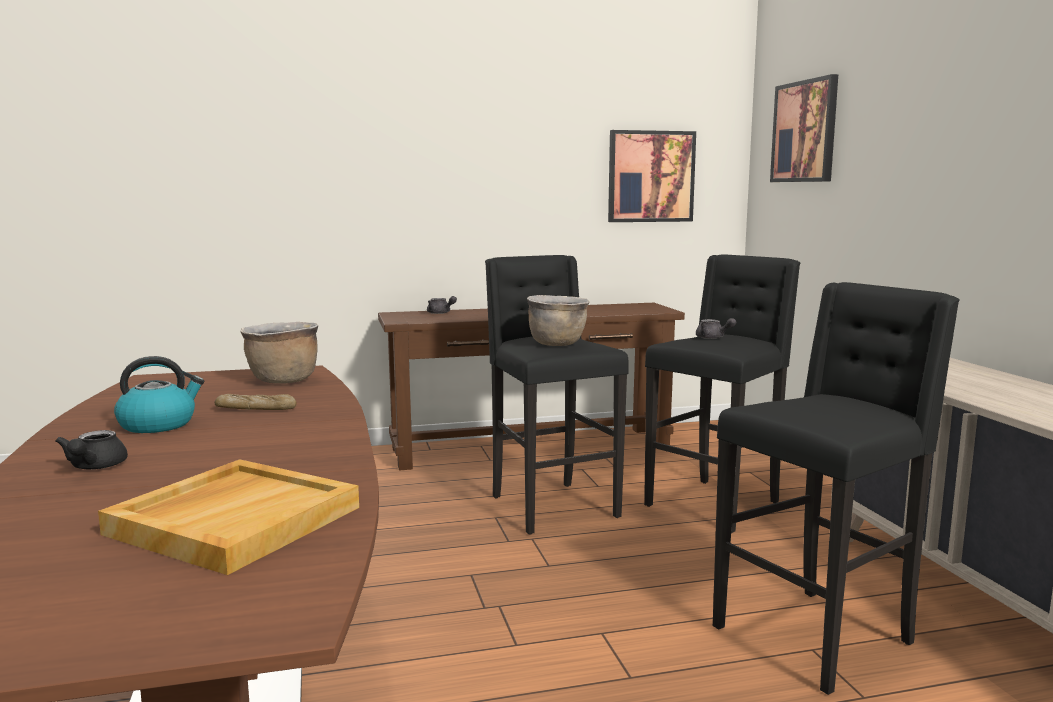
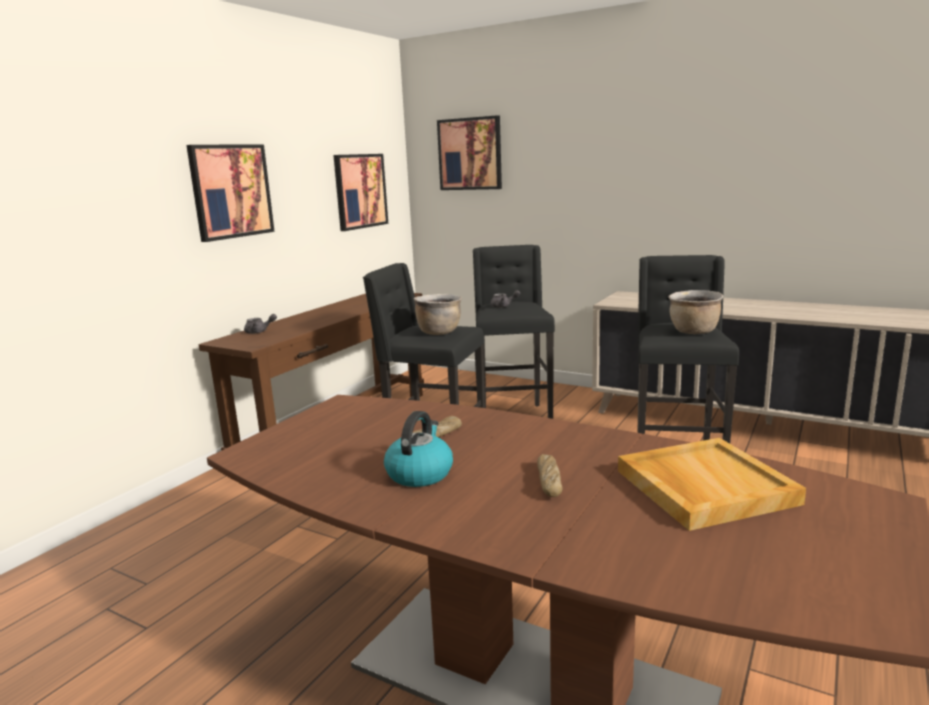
camera: 45 degrees left, 5 degrees up
(94, 467) = (512, 512): black teapot -> none
(183, 463) = (549, 481): none -> bread
(282, 380) = (363, 413): brown cooking pot -> brown cooking pot (693, 332)
(450, 162) = (231, 191): none -> picture

